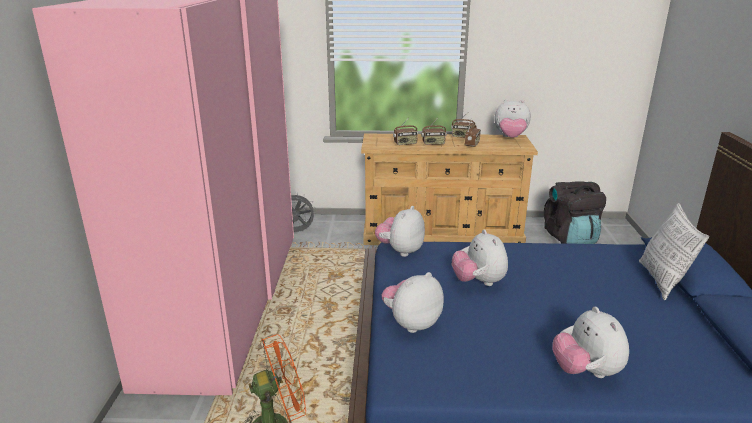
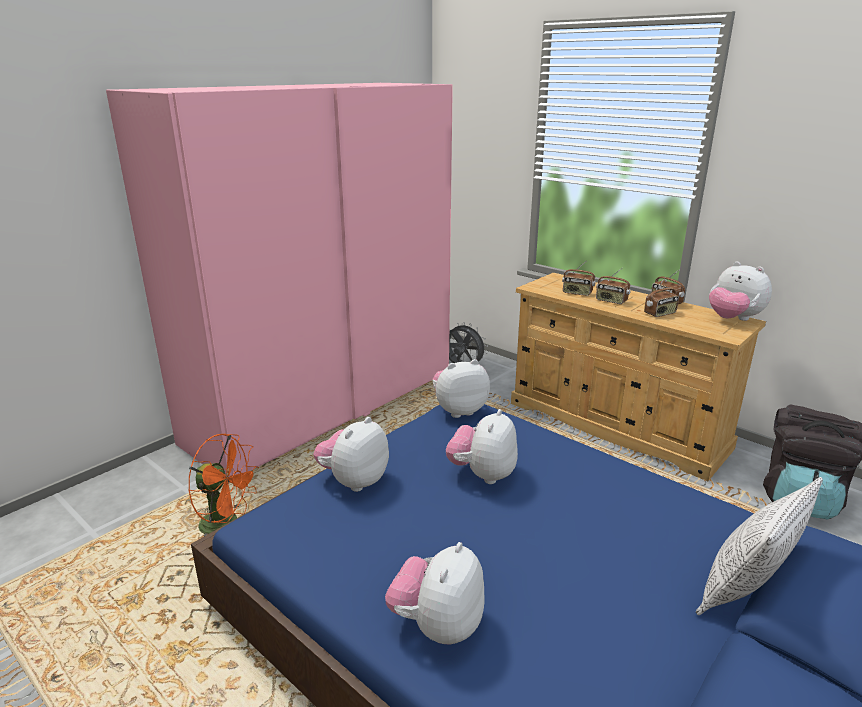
camera: 40 degrees right, 0 degrees up
(411, 323) = (354, 481): plush toy -> plush toy turned 60 degrees counterclockwise

